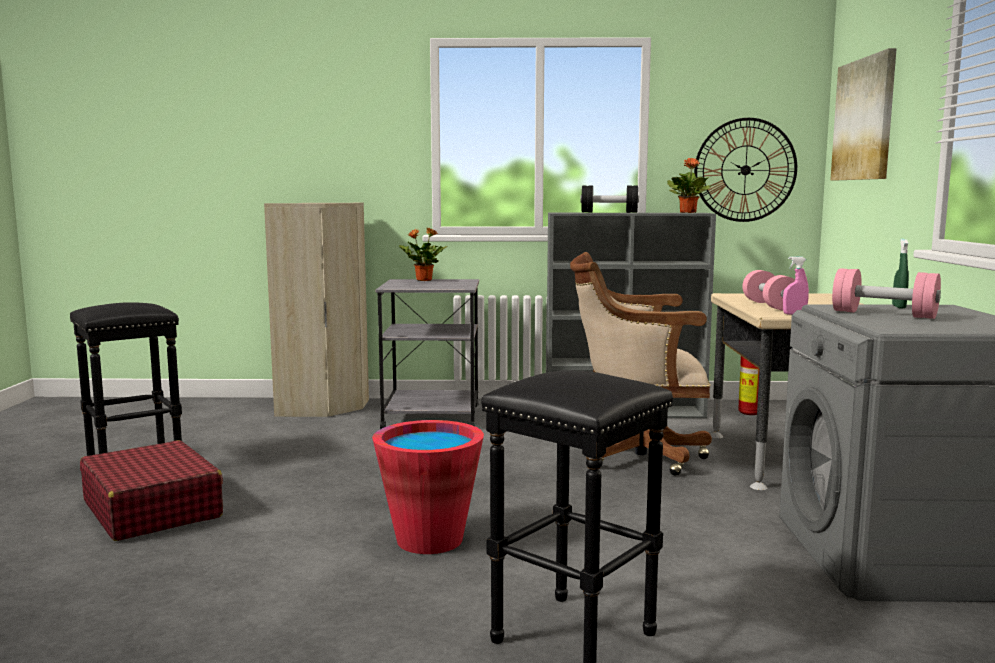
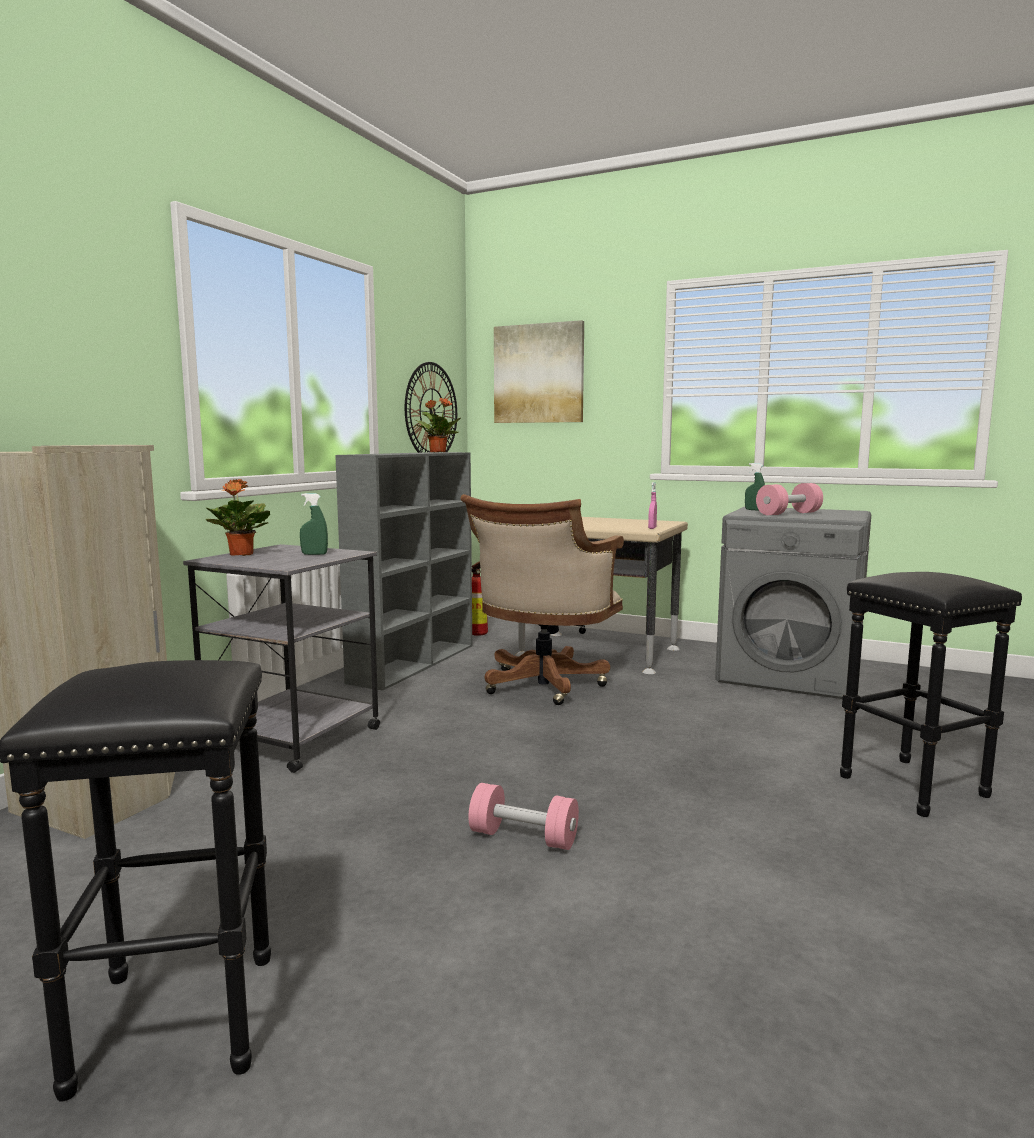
camera: 65 degrees left, 0 degrees up
(152, 509) = (454, 1003): red suitcase -> none
(429, 540) = (698, 805): red bucket -> none
(443, 285) = (314, 554): none -> green spray bottle
(609, 212) = (392, 453): black dumbbell -> none
(769, 305) = (604, 526): pink dumbbell -> pink dumbbell (523, 837)

